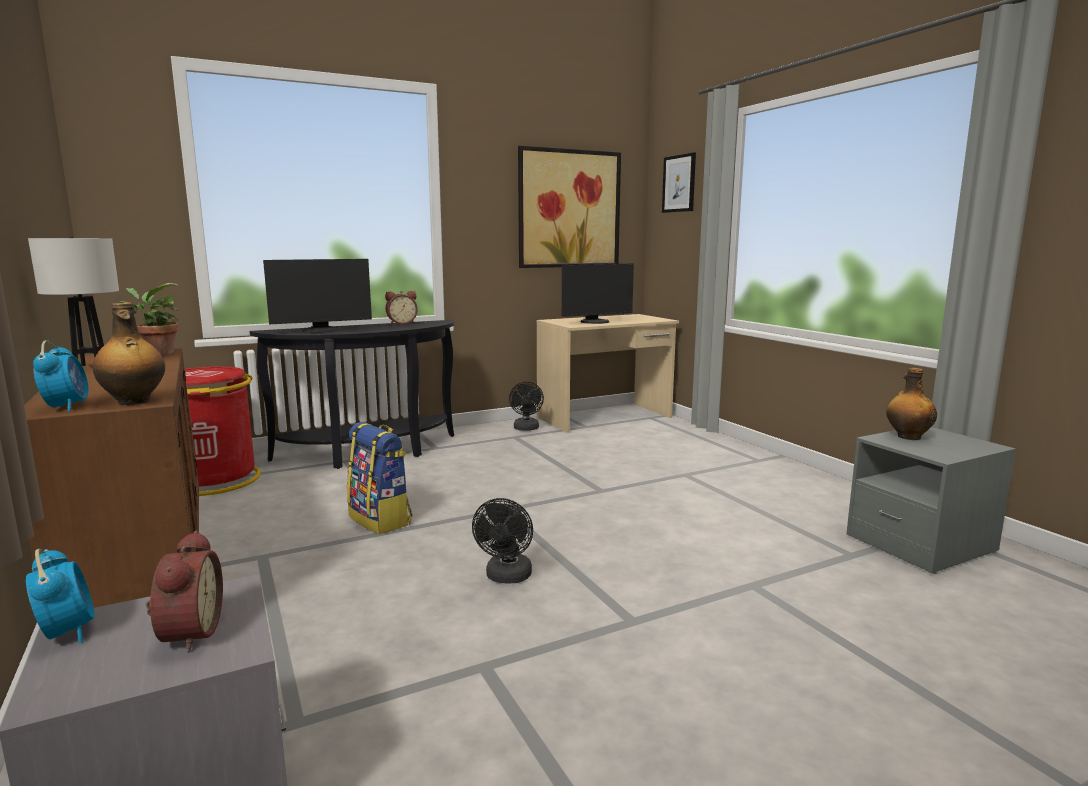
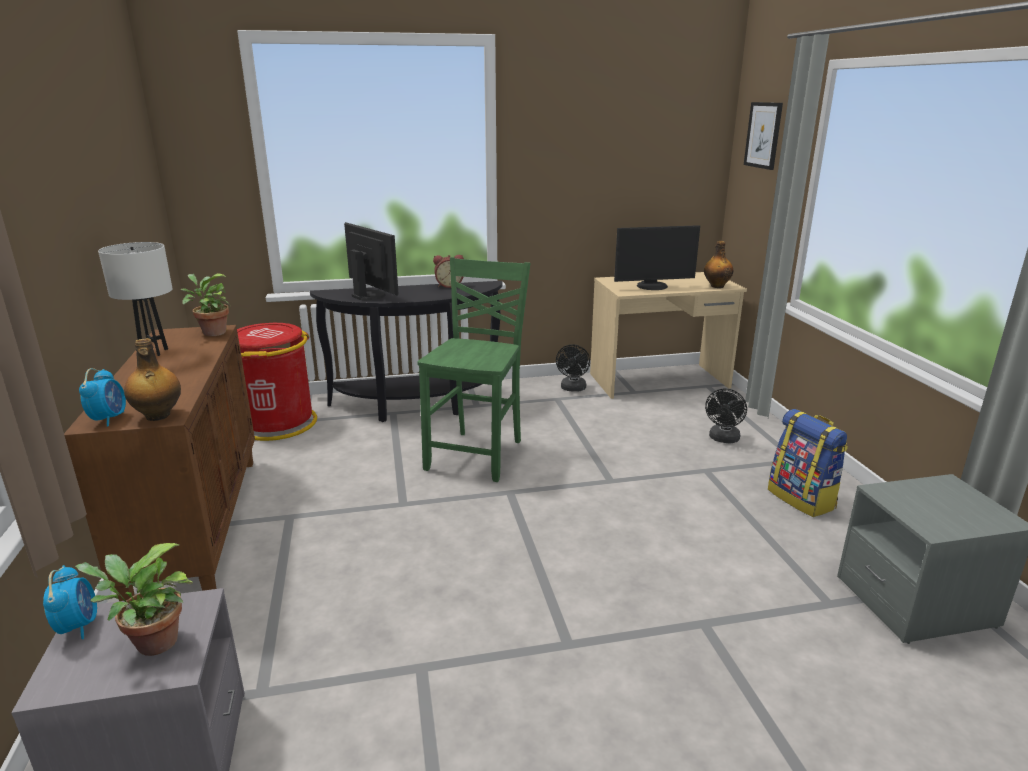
camera: 15 degrees right, 10 degrees up
(187, 634) = (151, 644): alarm clock -> potted plant
(321, 330) = (370, 295): monitor -> monitor turned 120 degrees counterclockwise
(381, 520) = (397, 489): backpack -> backpack (802, 499)
(456, 484) = (478, 454): none -> green chair
(507, 577) = (479, 574): black fan -> black fan (723, 439)
(569, 209) = (637, 160): picture -> none
(908, 437) = (917, 492): bottle -> bottle (716, 286)

